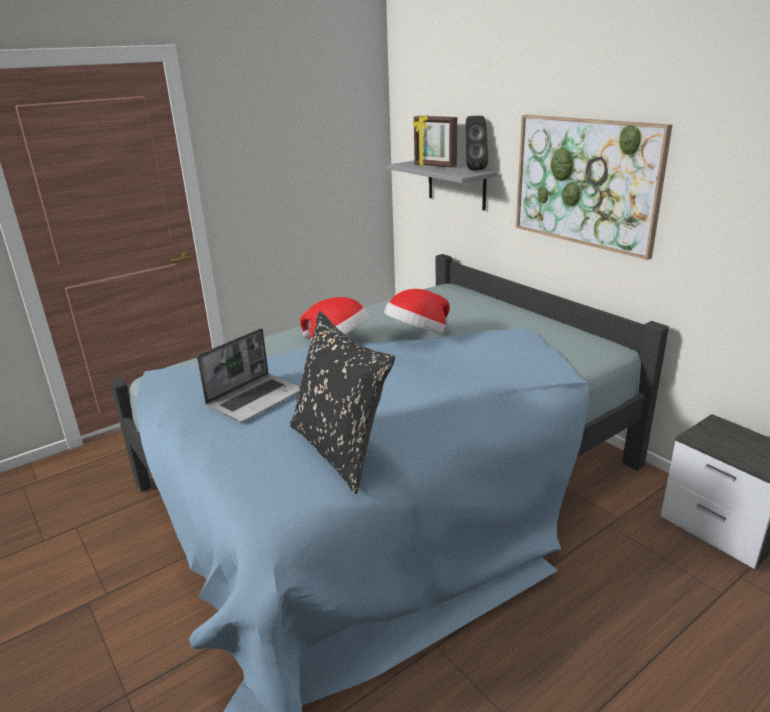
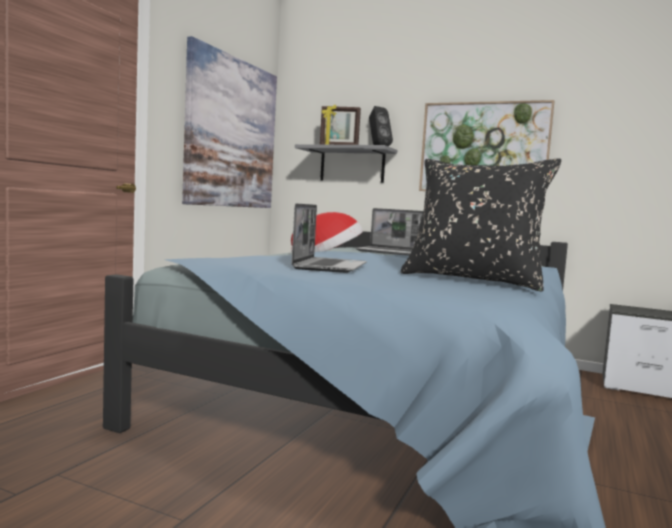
camera: 30 degrees left, 20 degrees down
(317, 160) = (232, 133): none -> picture
(417, 334) = (392, 253): hat -> laptop

